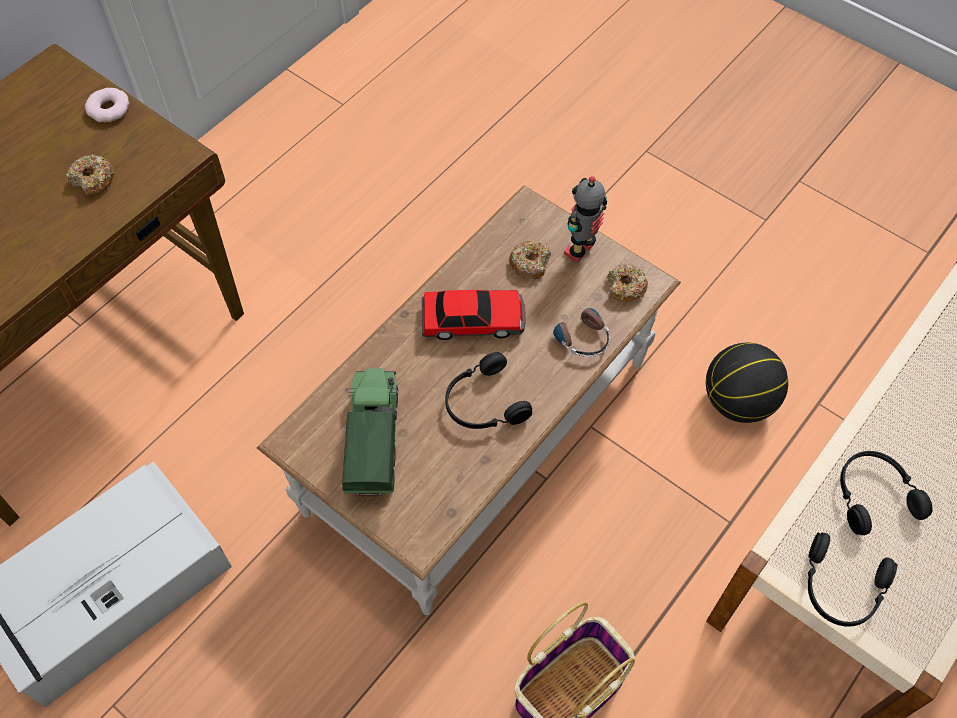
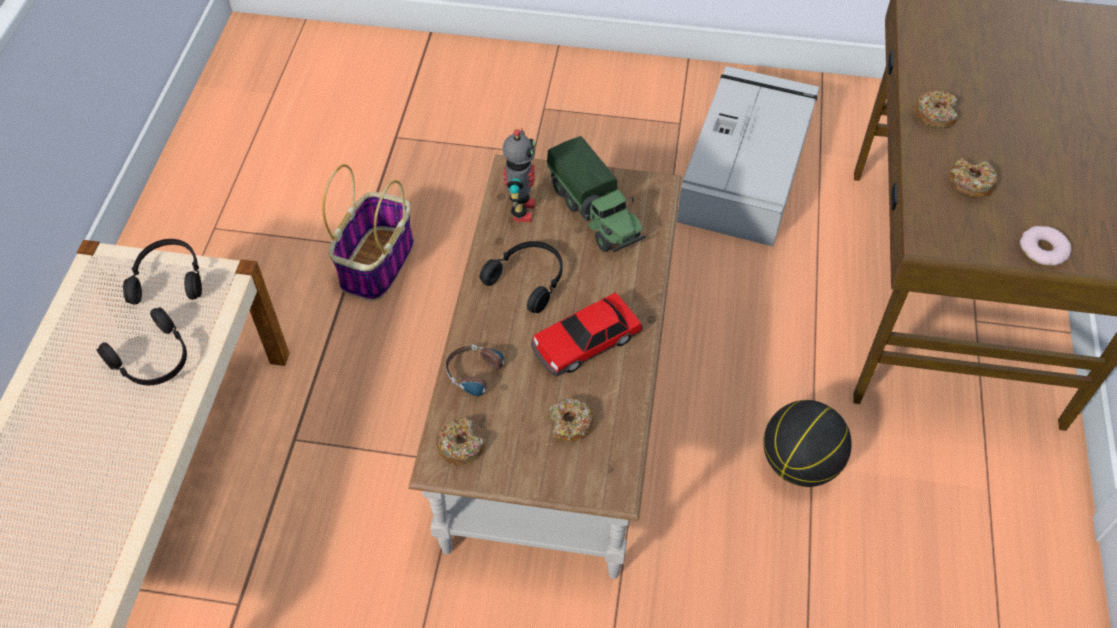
camera: 150 degrees right, 5 degrees down
(40, 253) = (935, 115): none -> donut
(581, 250) = (527, 464): toy robot -> toy robot (521, 211)
(738, 402) = (325, 562): basketball -> basketball (799, 463)

